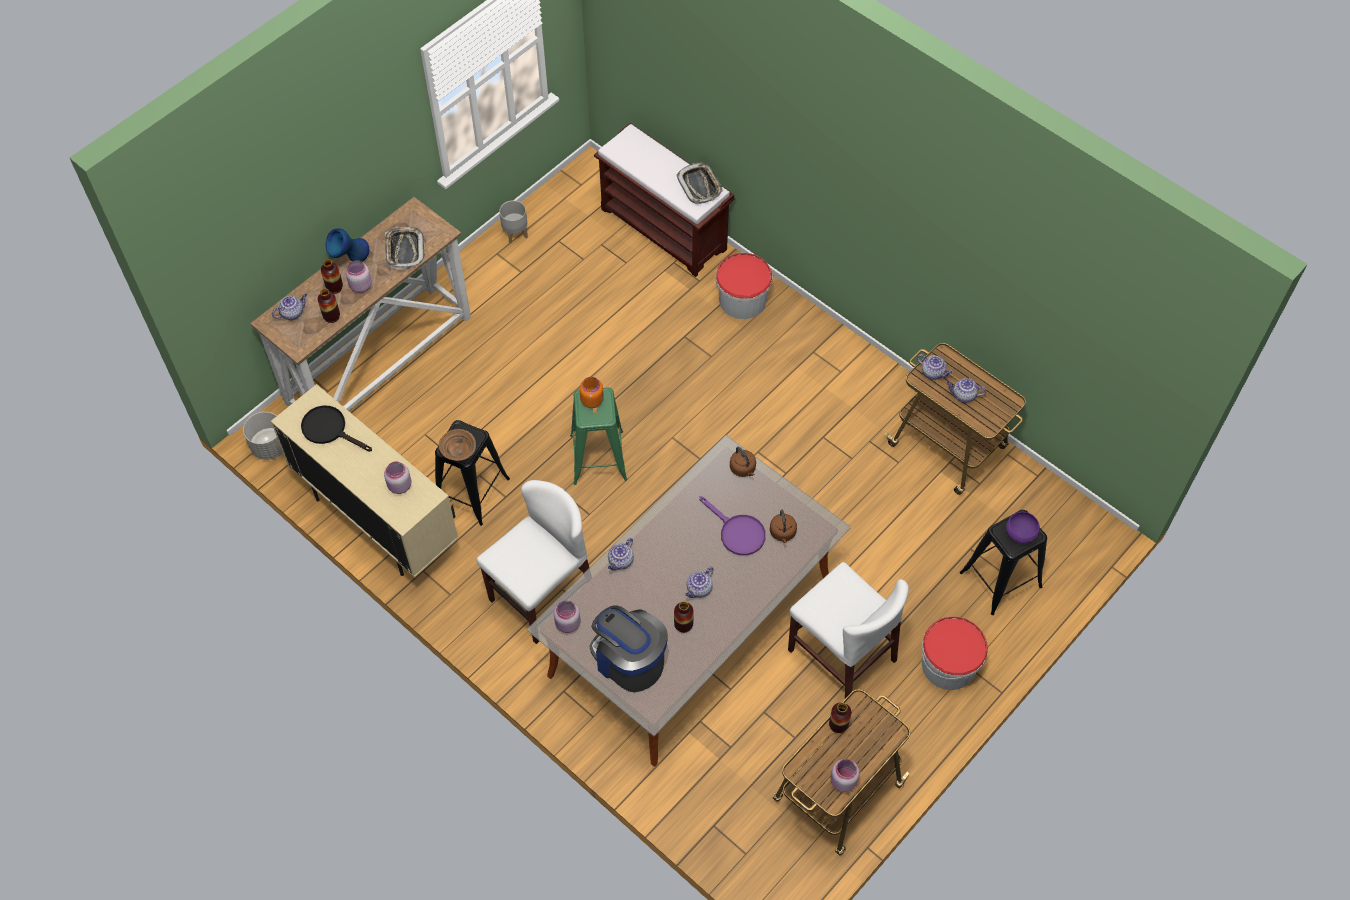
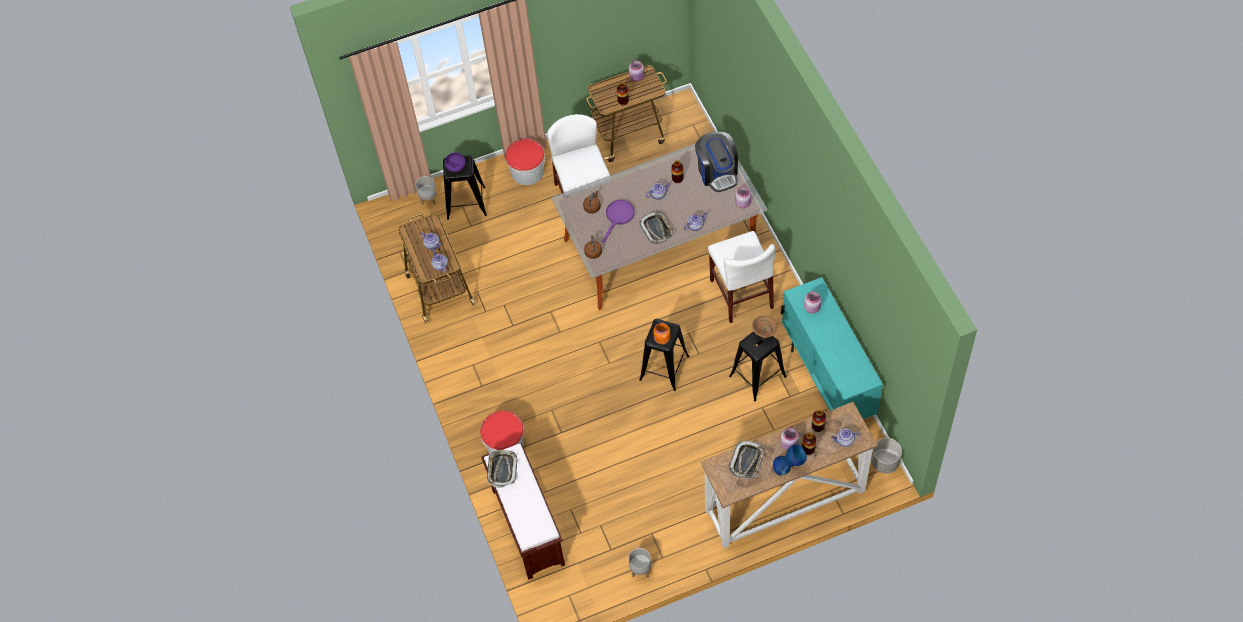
camera: 150 degrees left, 0 degrees up
(329, 429) = (844, 362): black frying pan -> none
(377, 520) = (827, 381): beige cabinet -> turquoise cabinet
(542, 596) = (741, 294): white chair -> white chair turned 90 degrees counterclockwise
(598, 457) = (664, 367): green stool -> black stool
(673, 535) = (657, 229): none -> tray
(737, 532) = (618, 217): purple frying pan -> purple frying pan turned 45 degrees clockwise
(1056, 565) = (428, 199): none -> grey planter

